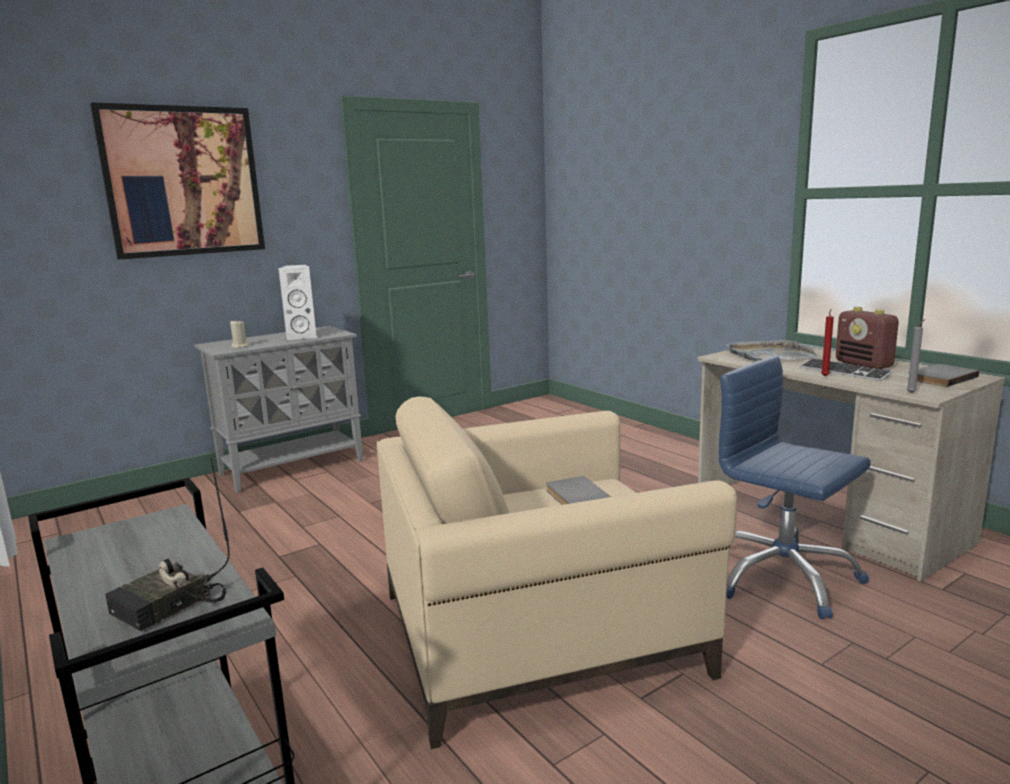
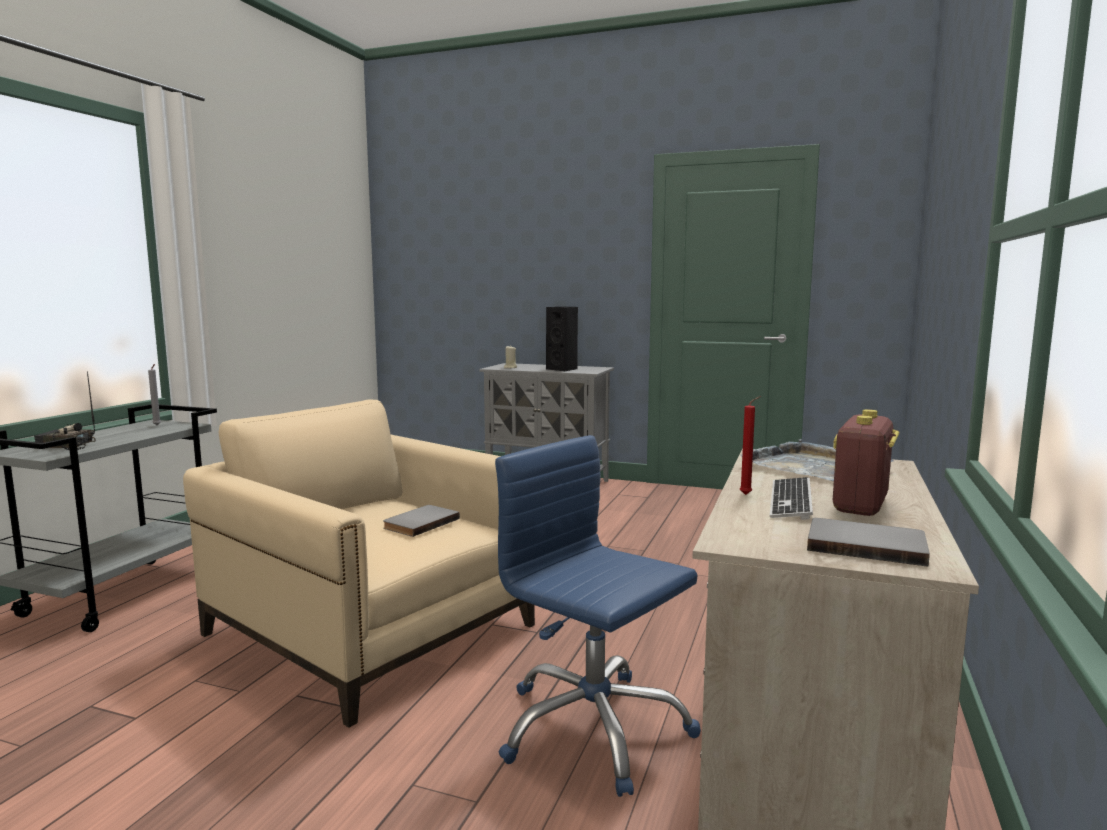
camera: 55 degrees right, 5 degrees down
(183, 182) = (515, 235): picture -> none
(302, 336) = (563, 369): white speaker -> black speaker
(782, 577) = (593, 728): blue office chair -> blue office chair turned 60 degrees counterclockwise
(912, 393) = (728, 535): grey candle -> grey candle (157, 425)

